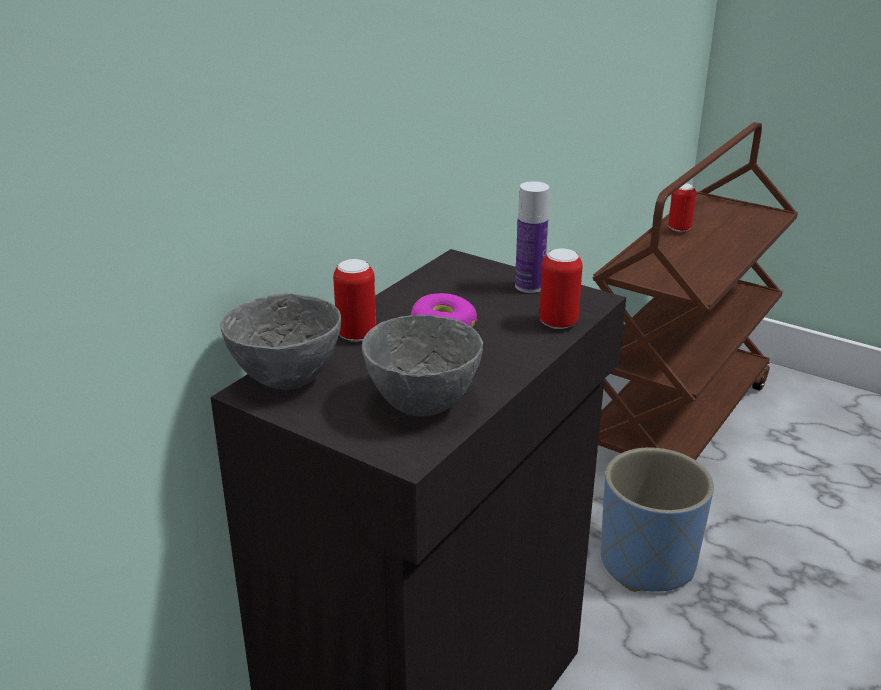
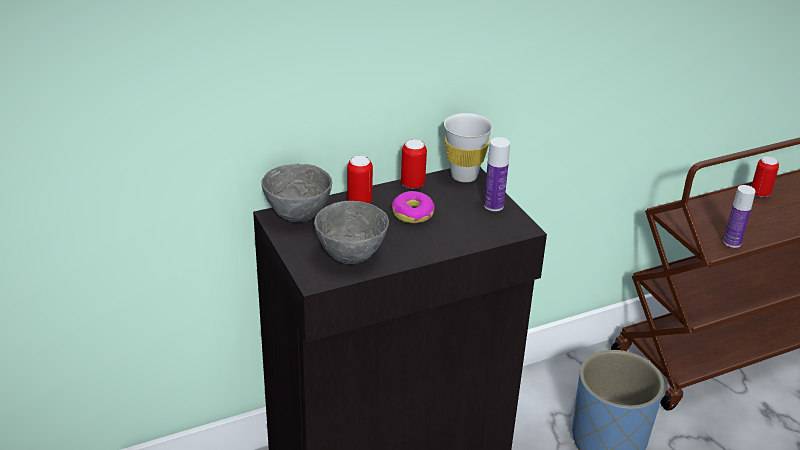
camera: 30 degrees right, 5 degrees up
(455, 266) = (464, 176): none -> white cup
(558, 323) = (481, 236): can -> can (412, 184)
(707, 280) = (732, 242): none -> bottle

